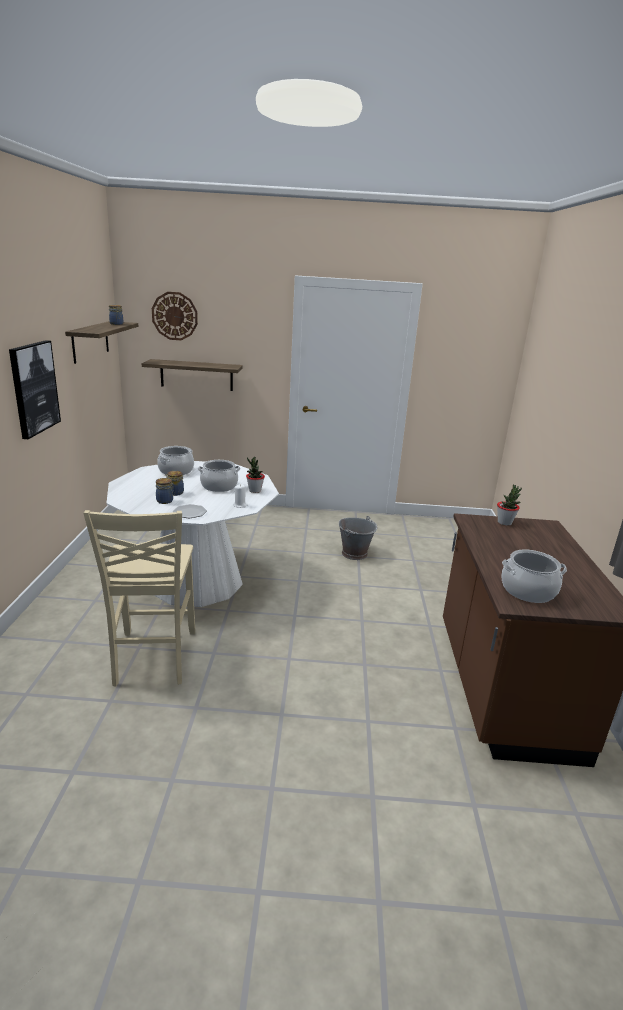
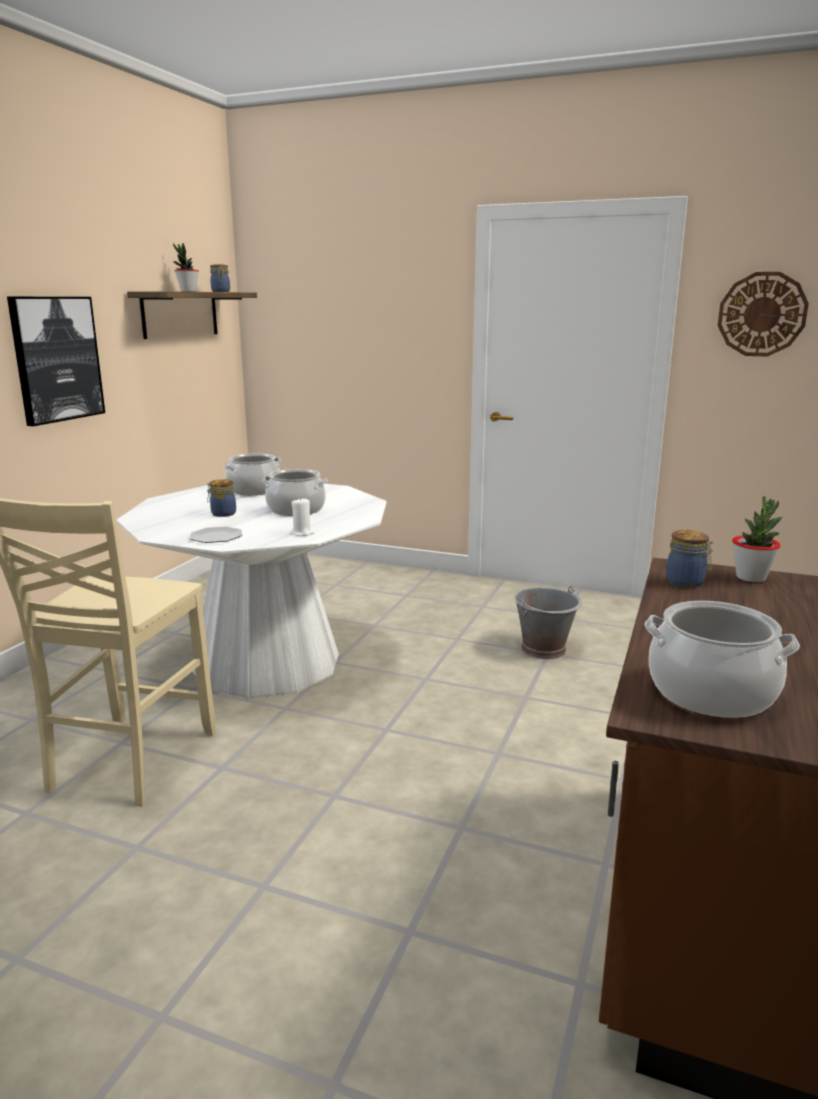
camera: 20 degrees right, 5 degrees down
(165, 501) = (198, 522): jar -> jar (686, 582)
(175, 316) = (310, 282): wall clock -> wall clock (762, 314)
(196, 375) = (339, 368): shelf -> none
(255, 490) = (345, 517): potted plant -> potted plant (188, 291)

